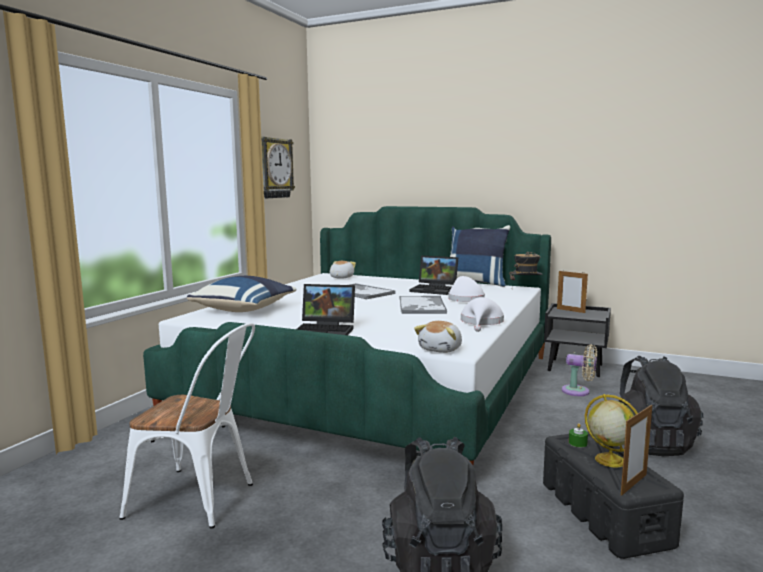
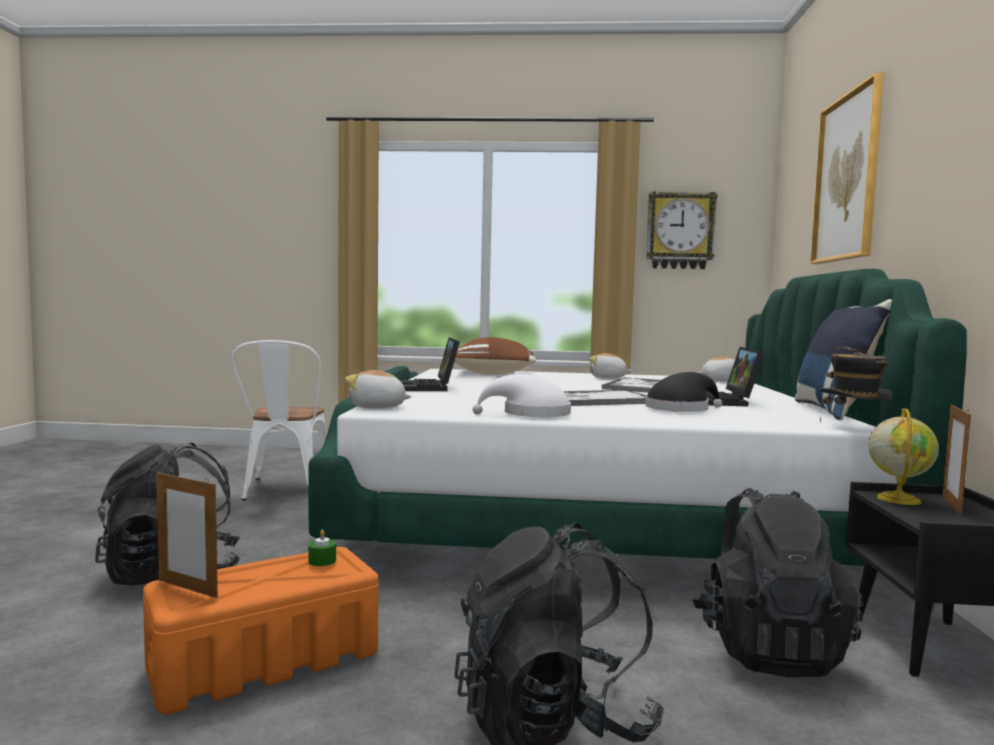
camera: 70 degrees right, 5 degrees down
(245, 310) = (493, 374): blue pillow -> brown pillow
(302, 291) = (608, 378): none -> plush toy
(417, 150) = (847, 178): none -> picture
(465, 299) = (680, 409): white hat -> black hat
(578, 391) = (769, 649): beige fan -> black backpack
(605, 514) = (263, 661): black storage box -> orange storage box
(609, 460) = (266, 577): globe -> globe (898, 499)

